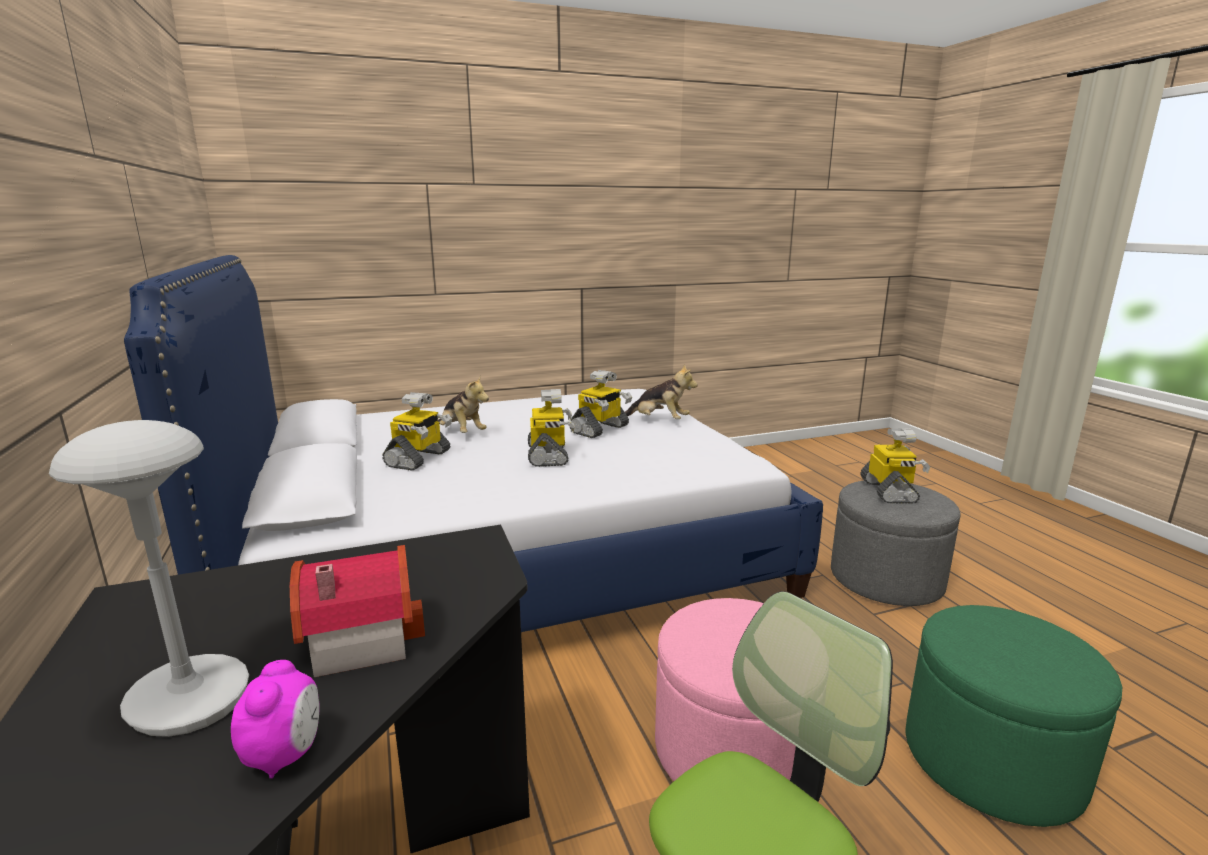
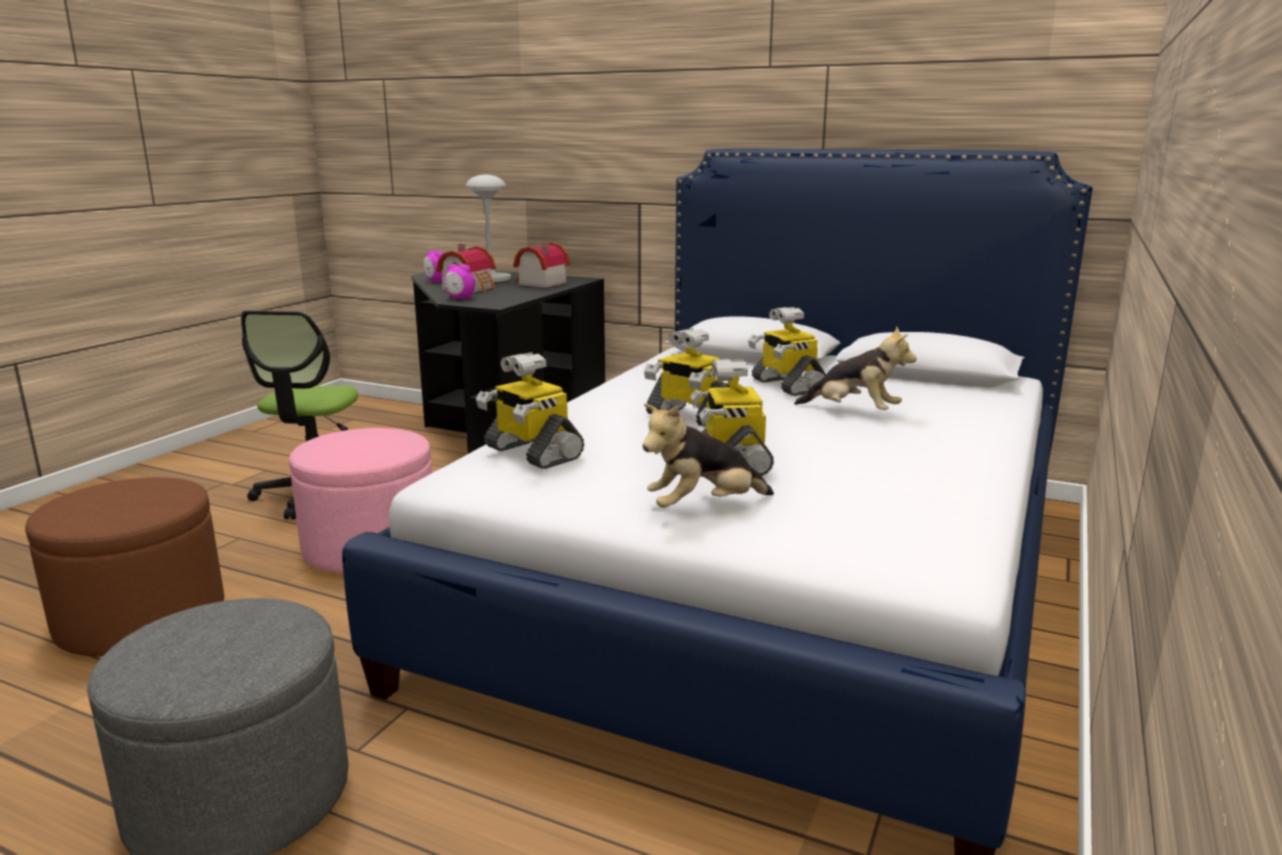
camera: 135 degrees right, 0 degrees up
(225, 608) = (539, 284): none -> toy house
(461, 432) = (853, 412): plush toy -> plush toy turned 150 degrees counterclockwise
(466, 589) = (460, 298): none -> alarm clock
(889, 491) = (232, 648): toy robot -> toy robot (531, 453)
(991, 760) = (141, 619): green ottoman -> brown ottoman

